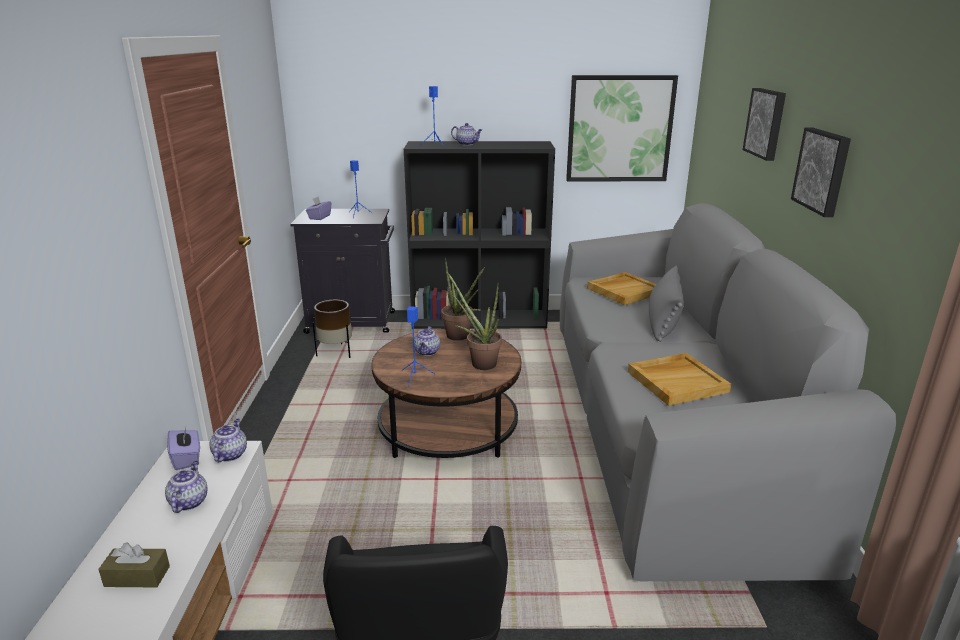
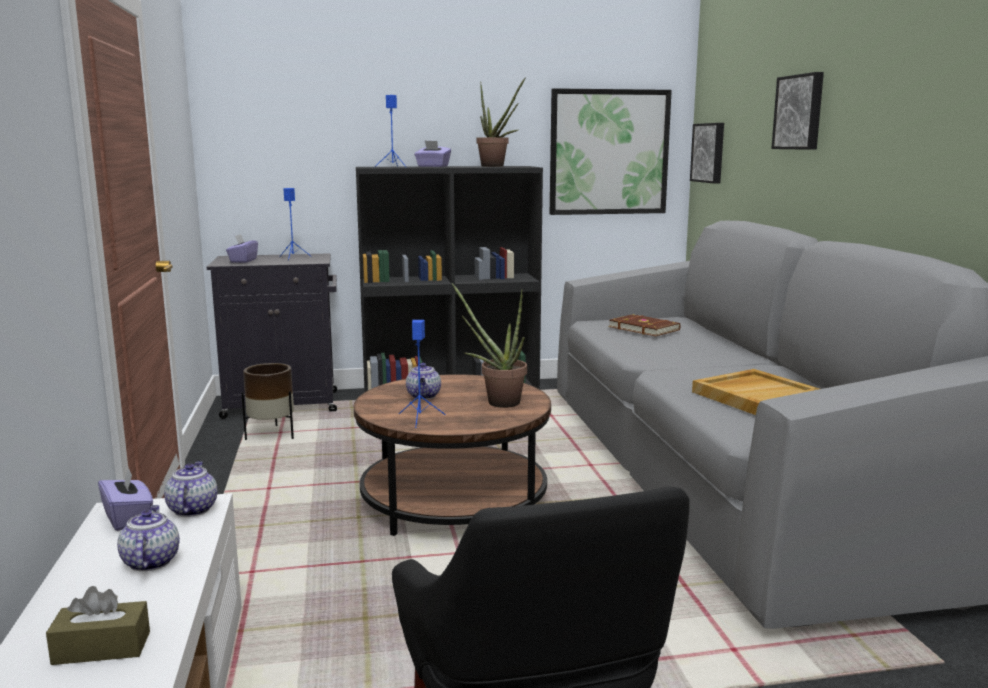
camera: 10 degrees left, 10 degrees down
(461, 337) = (461, 381): potted plant -> potted plant (496, 166)
(467, 144) = (432, 166): teapot -> purple tissue box
(624, 291) = (644, 328): beige tray -> brown book
(663, 321) = (705, 350): grey pillow -> none
(823, 171) = (890, 138): picture -> picture (709, 153)

